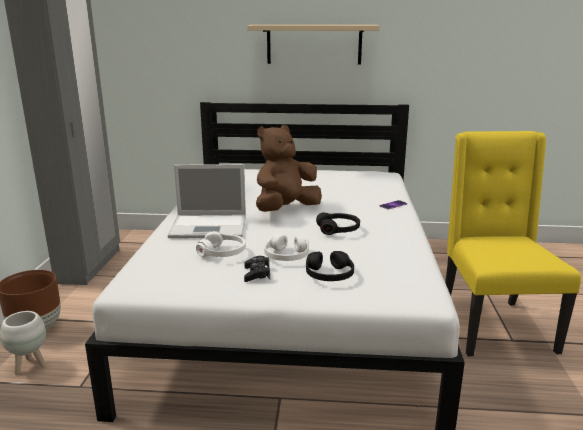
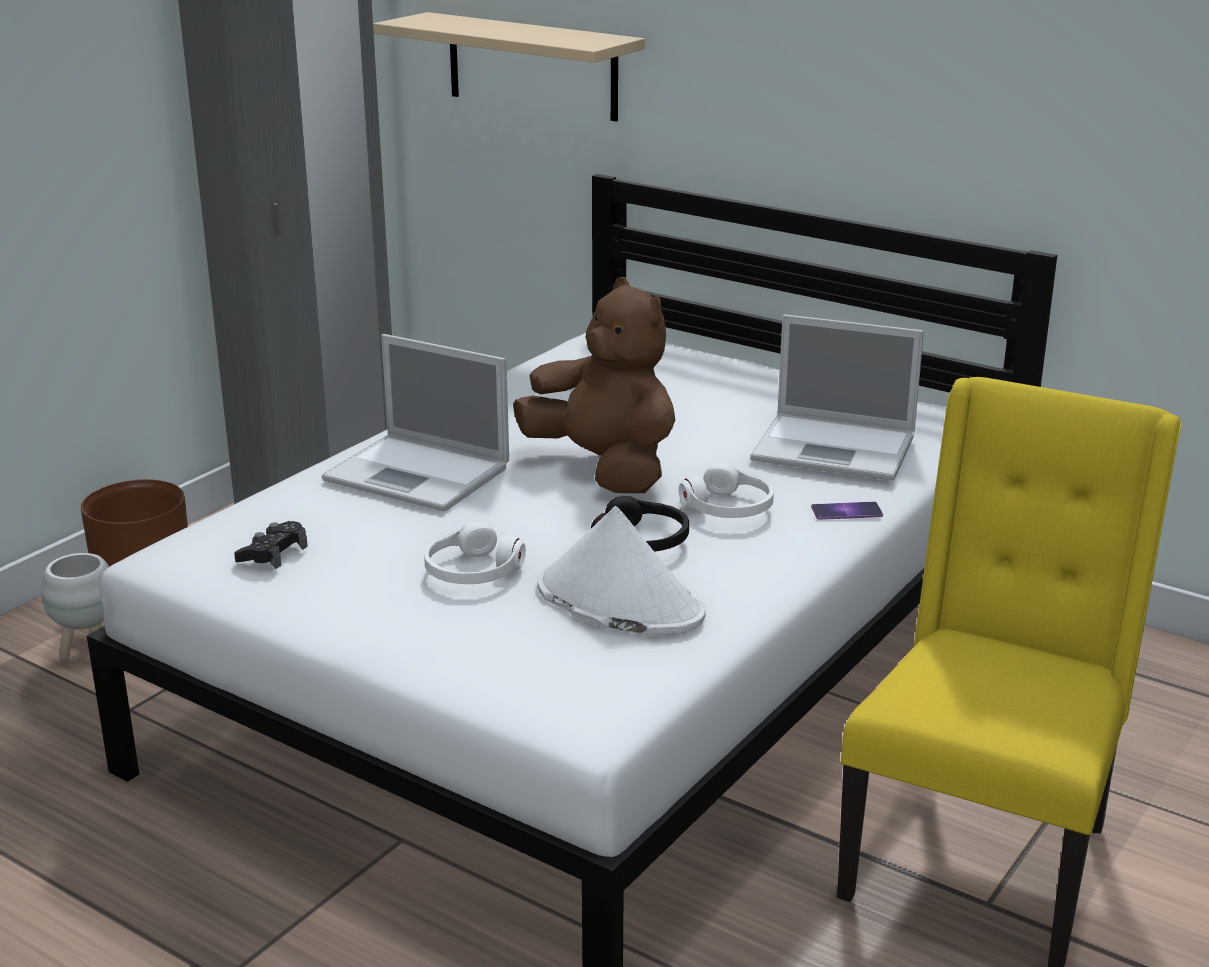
camera: 30 degrees right, 5 degrees up
(222, 252) = (374, 534): white headphones -> white headphones (728, 508)
(257, 274) = (379, 592): black game controller -> black game controller (273, 553)
(285, 209) = (604, 468): brown plush toy -> brown plush toy turned 60 degrees clockwise
(314, 44) = (846, 71): beige shelf -> beige shelf (532, 66)
(329, 275) = (492, 630): black headphones -> none
(360, 187) = (837, 448): none -> laptop
(362, 251) = (618, 601): none -> white hat

